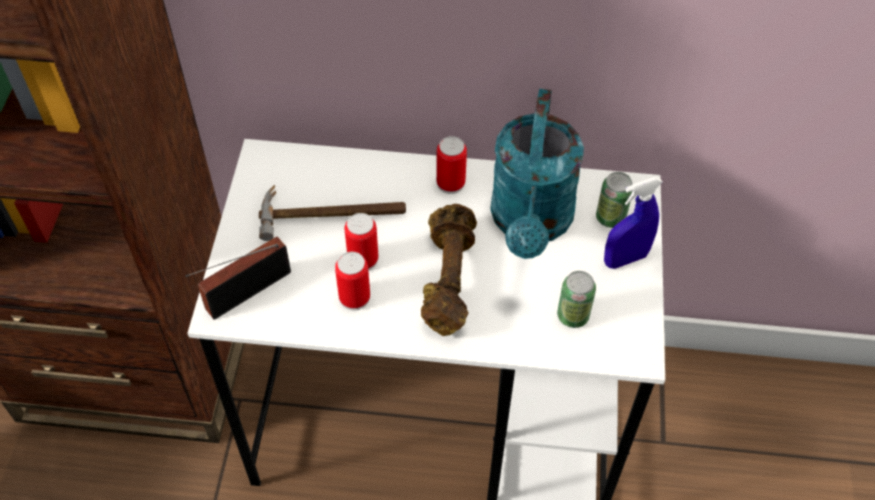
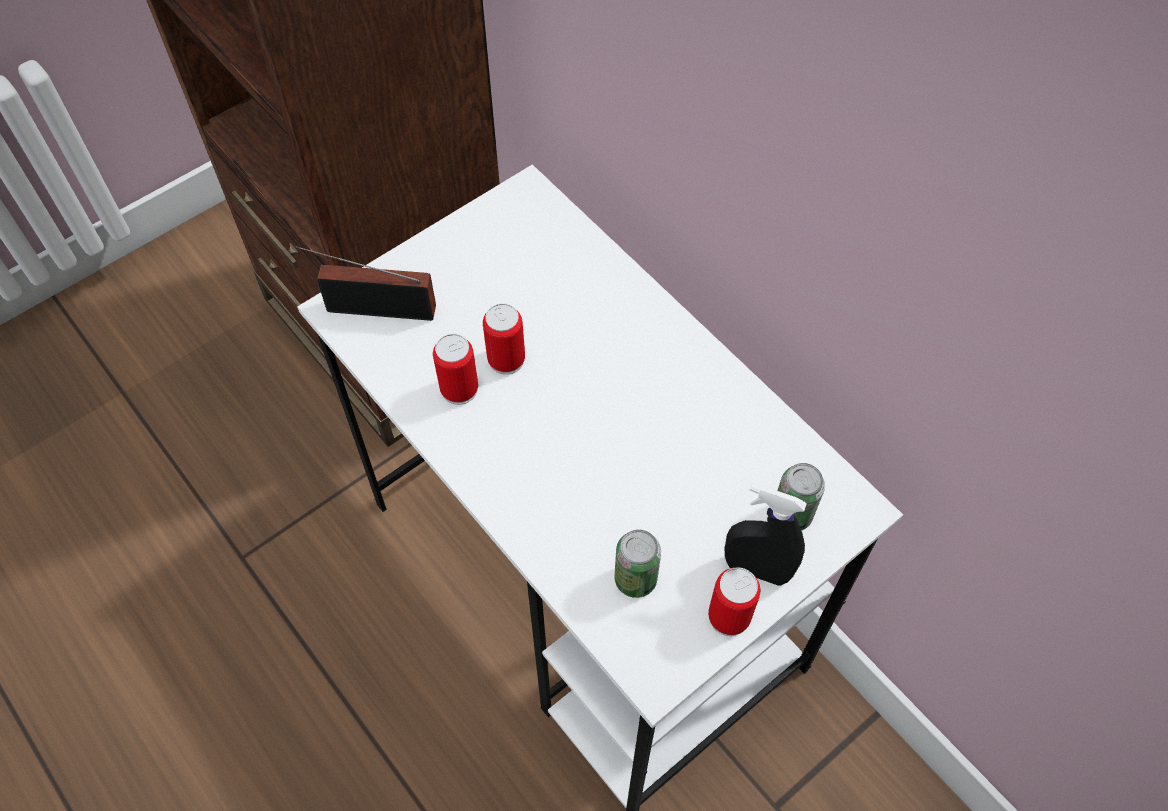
camera: 45 degrees right, 5 degrees up
(333, 213) = (529, 294): hammer -> none
(447, 279) = (559, 441): brown dumbbell -> none
(450, 183) = (669, 350): can -> can (729, 617)
(531, 223) = (702, 453): turquoise watering can -> none
(625, 259) = (756, 569): blue spray bottle -> black spray bottle

